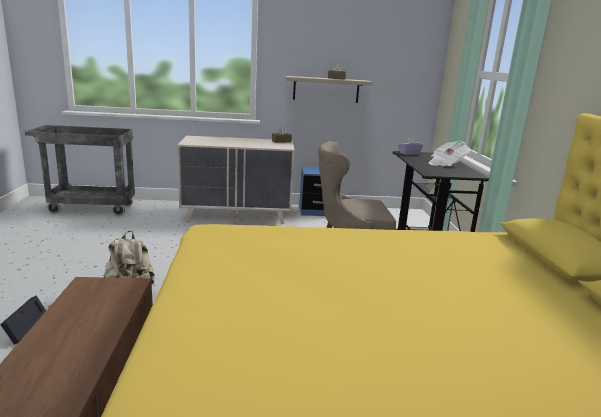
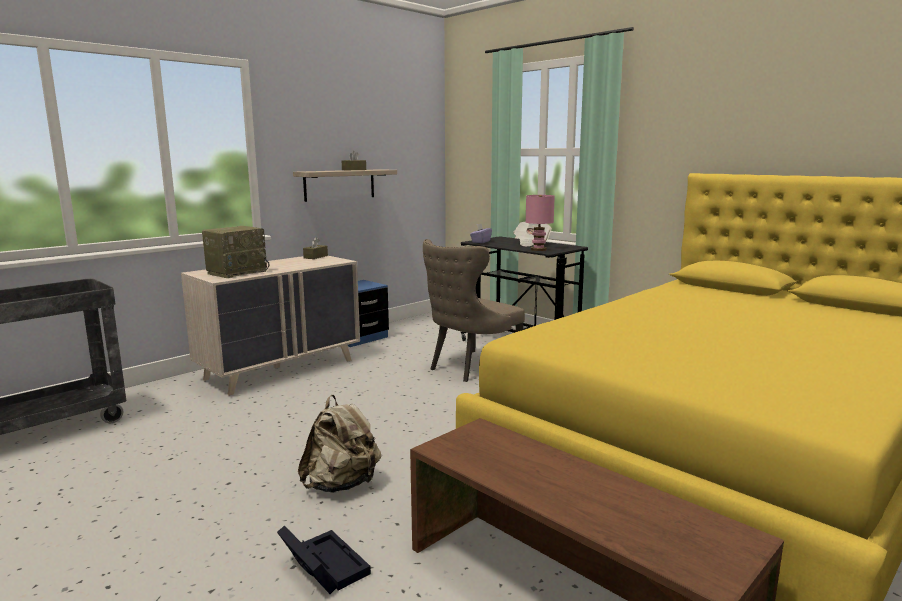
camera: 40 degrees left, 5 degrees down
(209, 141) = (237, 272): none -> radio
(430, 169) = (538, 249): none -> pink table lamp

